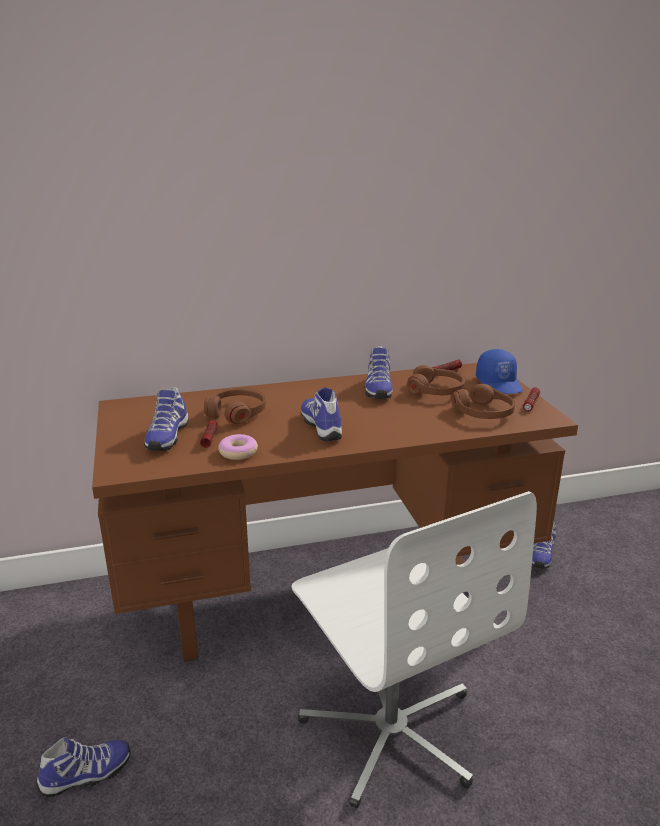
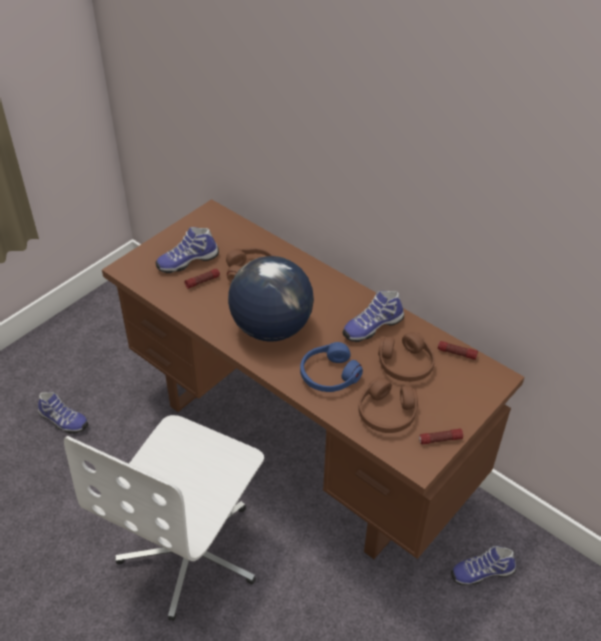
camera: 55 degrees right, 20 degrees up
(238, 452) = (194, 306): donut -> none
(323, 426) = (271, 328): shoe -> globe
(413, 420) = (329, 375): none -> blue headphones
(499, 384) = (465, 402): blue cap -> none

